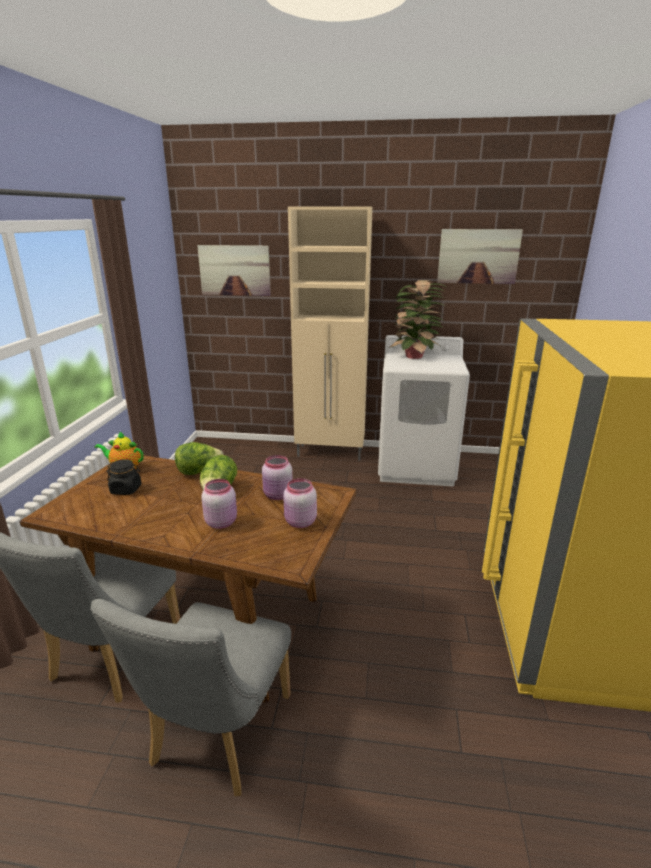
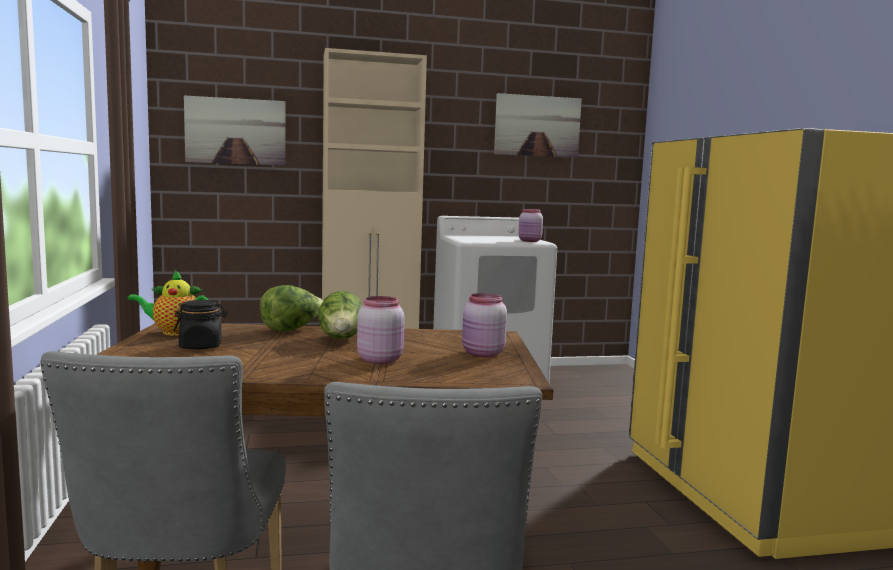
camera: 20 degrees left, 15 degrees down
(278, 496) = (427, 339): pink jar -> pink jar (530, 241)
(414, 357) = (481, 237): potted plant -> none

